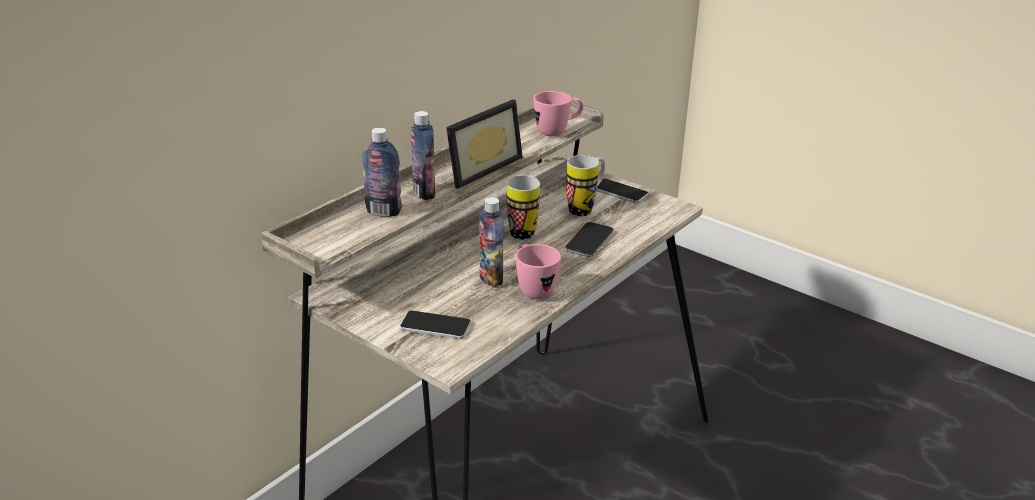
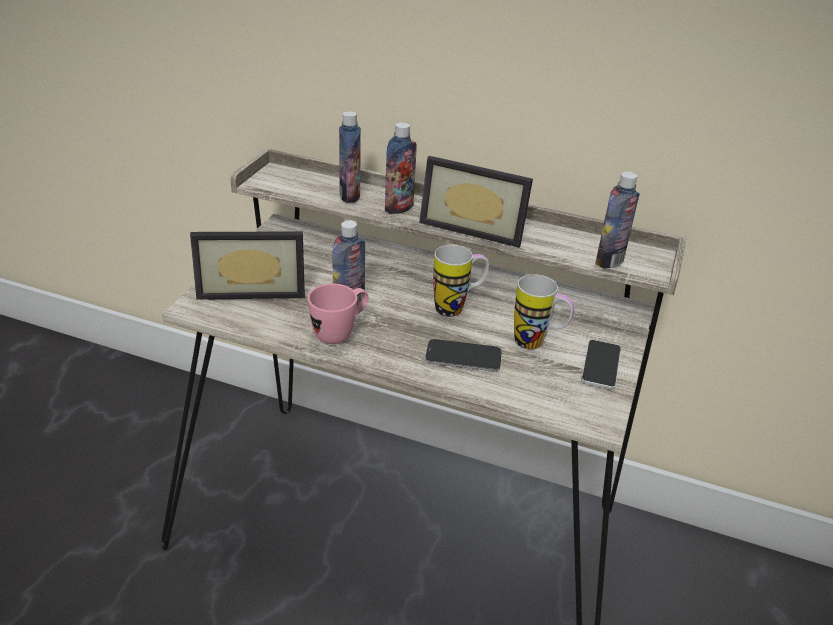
camera: 70 degrees right, 5 degrees up
(435, 326) = (252, 288): phone -> picture frame
(557, 132) = (609, 261): pink mug -> bottle

